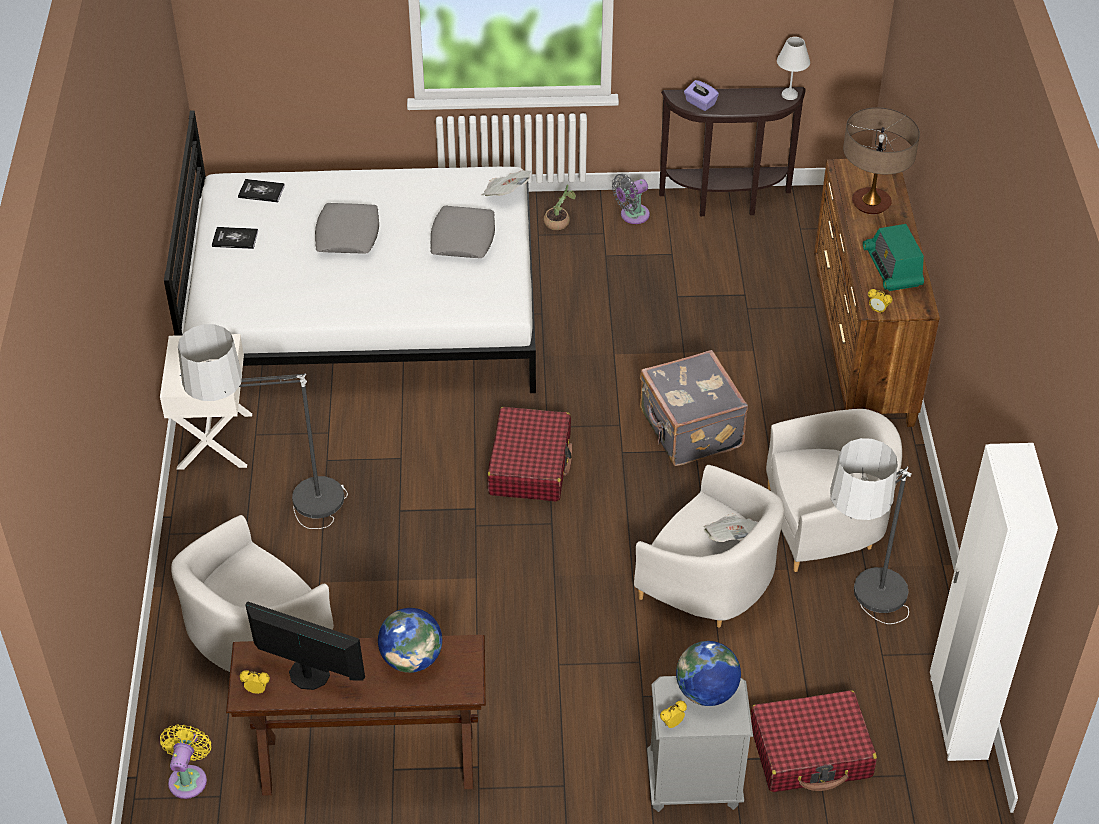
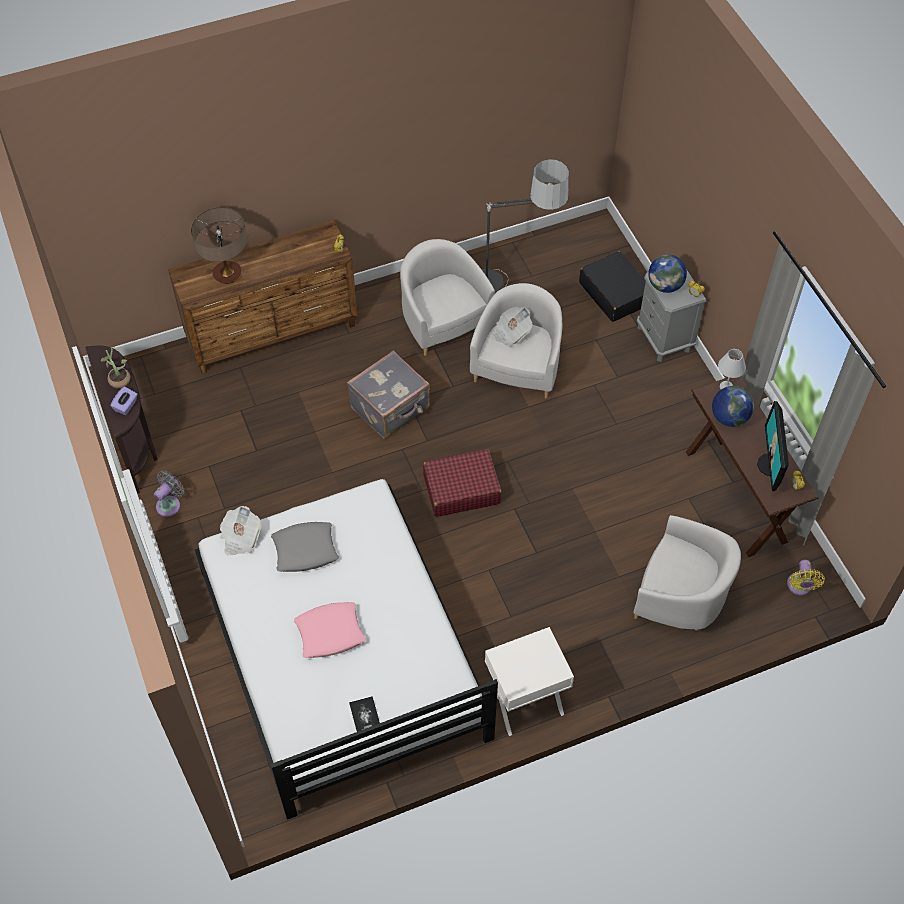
camera: 110 degrees left, 10 degrees up
(189, 778) = (799, 587): yellow fan -> yellow fan turned 75 degrees counterclockwise
(261, 191) = (299, 721): book -> none
(282, 519) = (577, 622): floor lamp -> none
(347, 234) = (330, 633): grey pillow -> pink pillow
(560, 222) = (193, 551): potted plant -> potted plant (118, 378)
(632, 215) = (170, 504): grey fan -> grey fan turned 90 degrees counterclockwise
(790, 94) = (98, 352): white table lamp -> white table lamp (725, 386)
(811, 752) = (614, 293): red suitcase -> black suitcase
(892, 268) = (294, 250): radio -> none
(957, 718) = (559, 237): white wardrobe -> none

